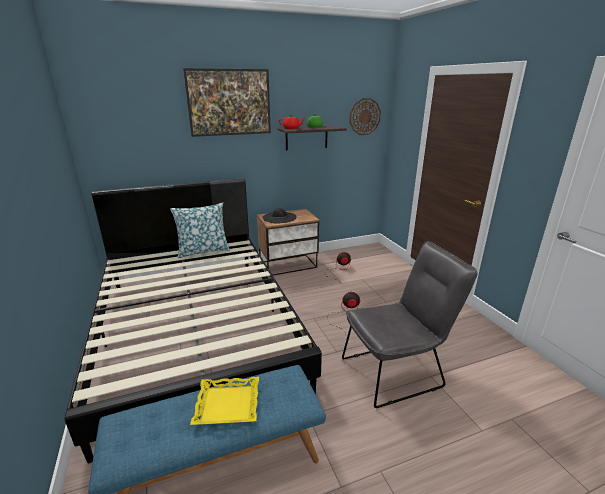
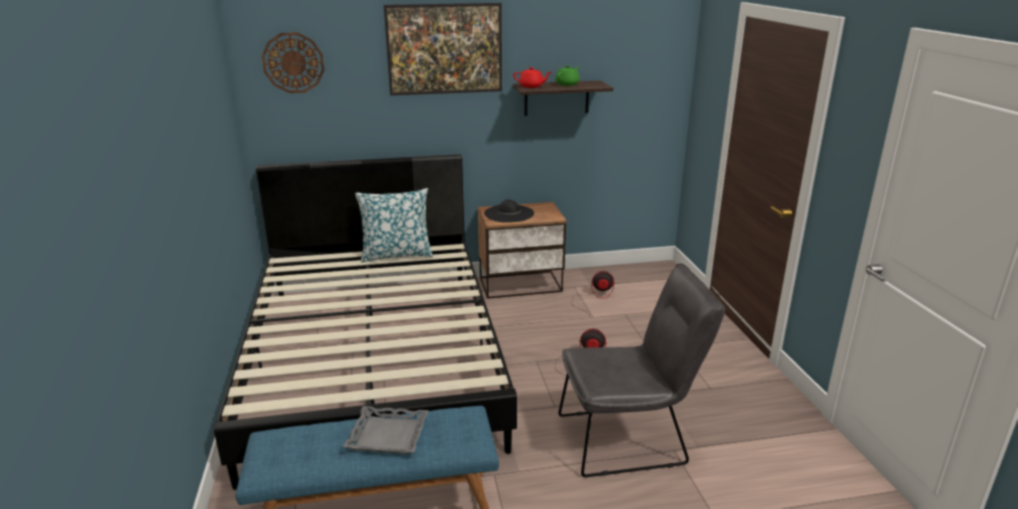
camera: 10 degrees right, 0 degrees up
(227, 405) = (387, 436): yellow tray -> grey tray
(364, 116) = (649, 67): wall clock -> wall clock (293, 63)

